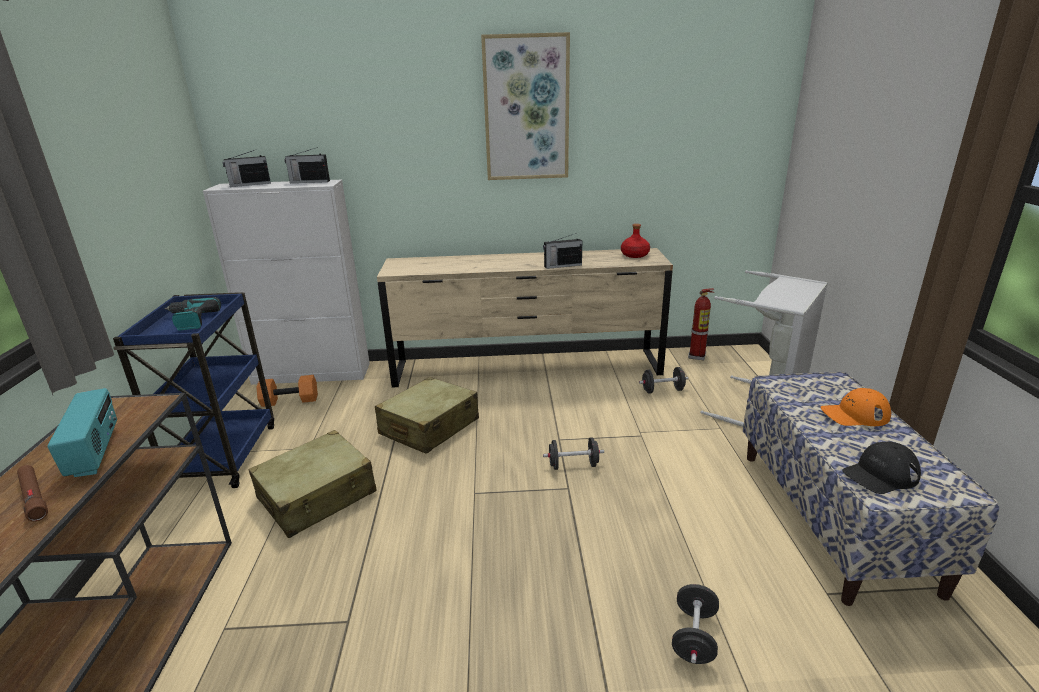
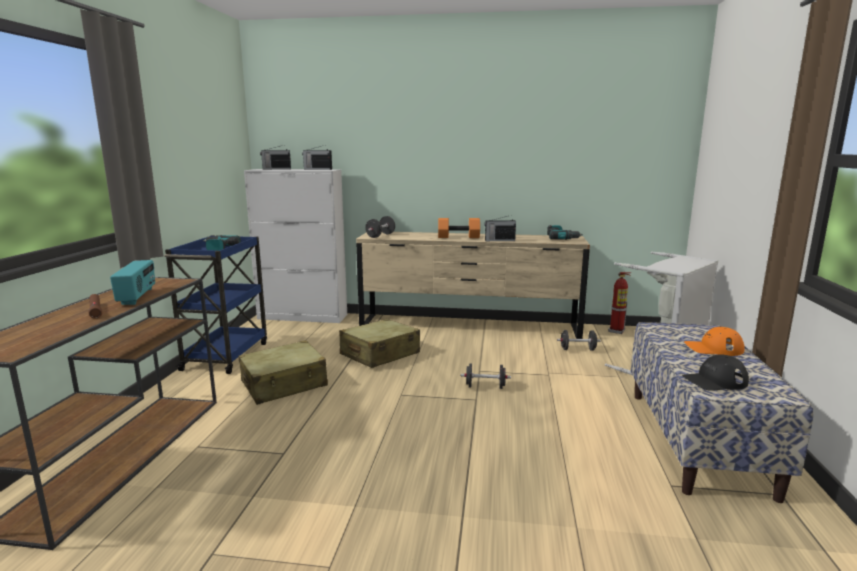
camera: 10 degrees right, 10 degrees down
(290, 400) = (282, 330): orange dumbbell -> orange dumbbell (459, 237)
(526, 109) = (480, 123): picture -> none
(634, 255) = (561, 238): red bottle -> power drill
(694, 637) = (545, 496): black dumbbell -> black dumbbell (380, 236)

